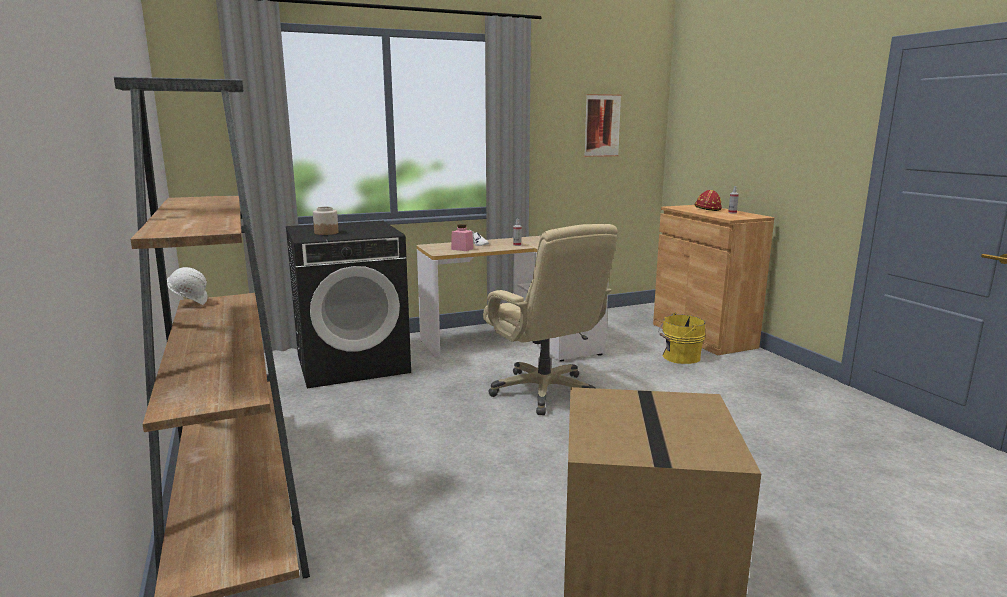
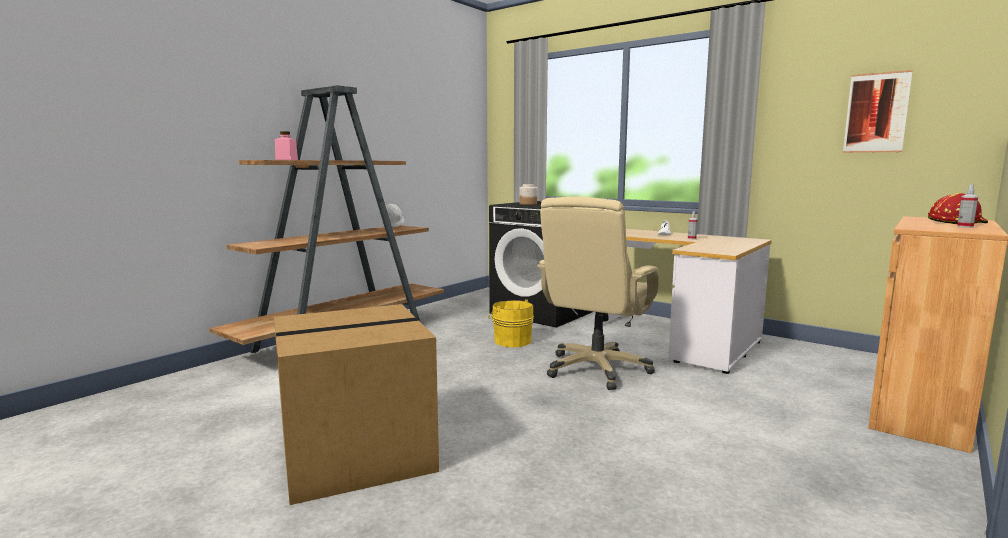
camera: 60 degrees right, 5 degrees down
(462, 249) = (636, 234): pink jar -> pink jar (286, 159)
(679, 357) = (808, 408): yellow bucket -> yellow bucket (511, 341)

